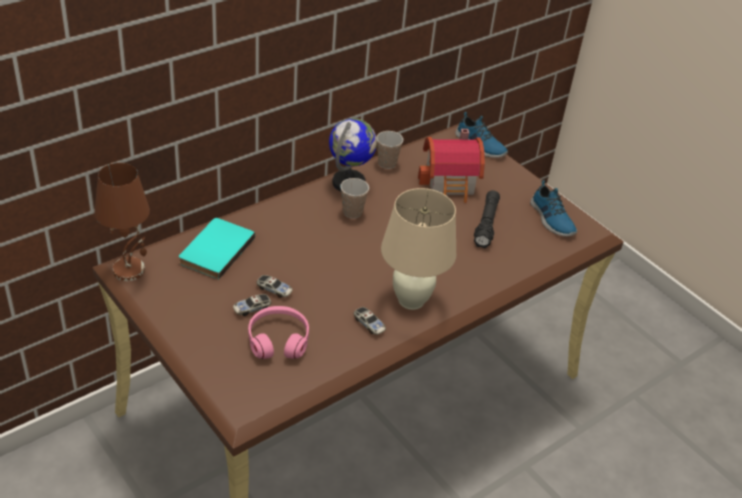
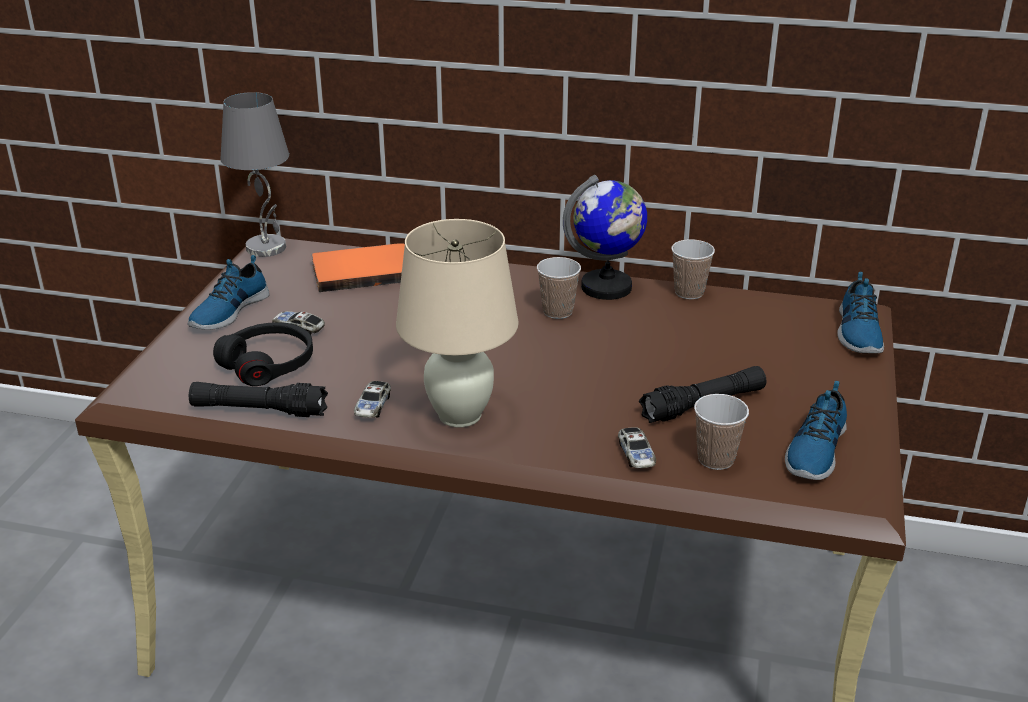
camera: 55 degrees right, 10 degrees down
(129, 270) = (267, 248): brown table lamp -> grey table lamp
(193, 325) = (228, 311): none -> shoe
(214, 249) = (362, 270): turquoise book -> orange book
(274, 290) = (347, 327): toy car -> toy car (636, 455)
(278, 339) = (268, 364): pink headphones -> black headphones
(324, 367) = (259, 410): none -> black flashlight
(451, 183) = (737, 347): toy house -> none
(529, 248) = (715, 459): none -> cup

